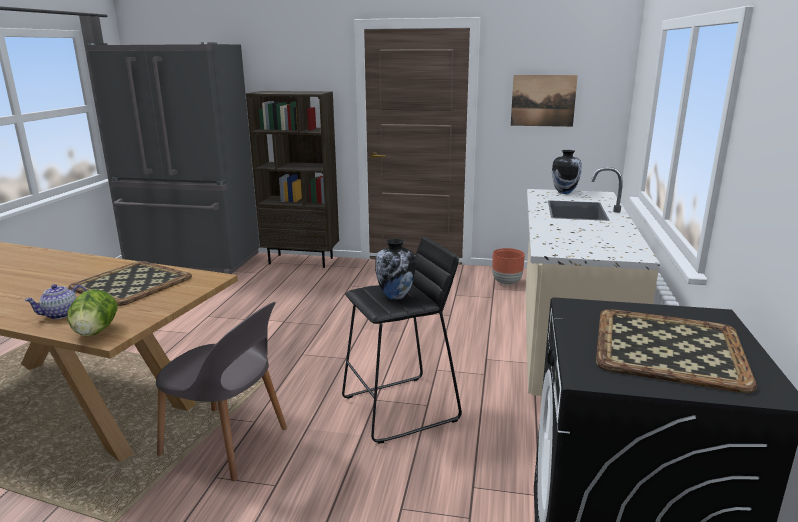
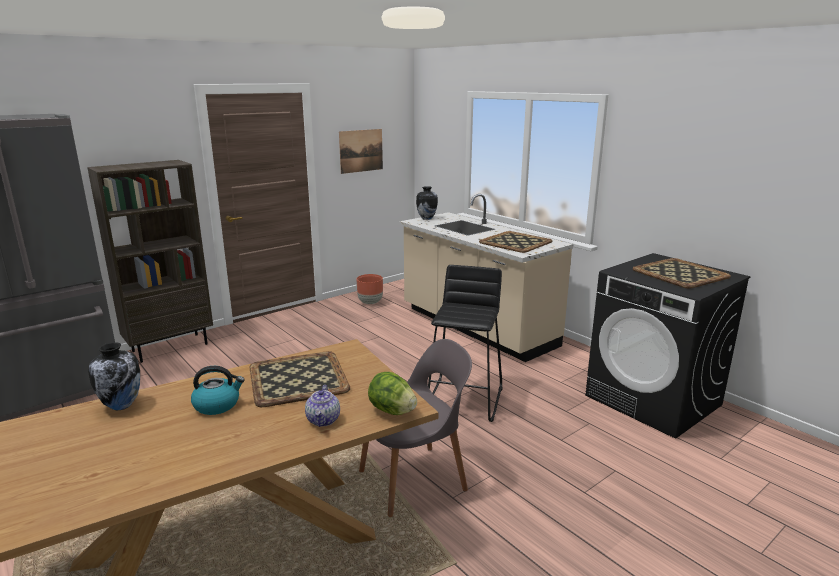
camera: 50 degrees left, 0 degrees up
(65, 277) = (217, 405): none -> kettle
(396, 296) = (470, 311): vase -> vase (122, 405)
(582, 239) = (515, 242): none -> tray

